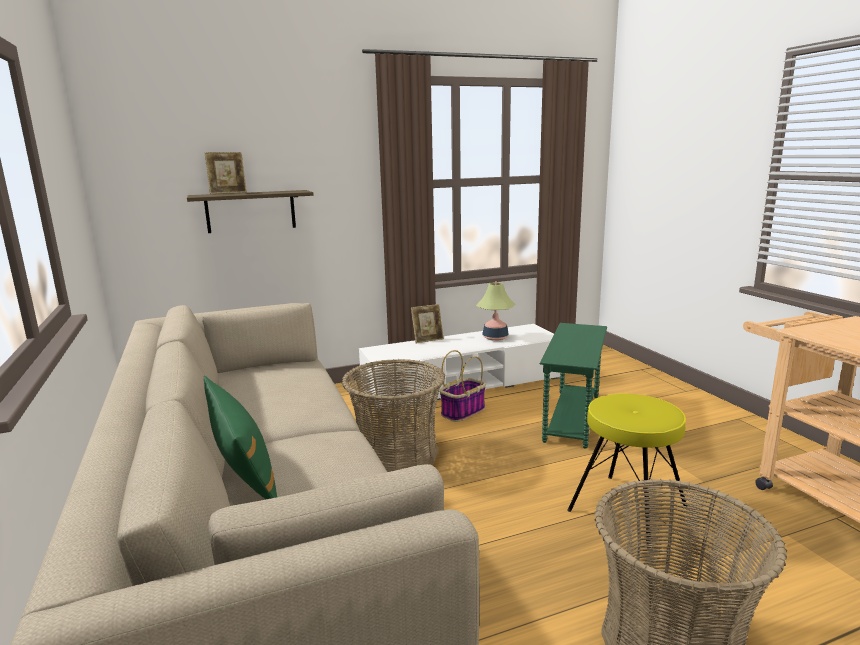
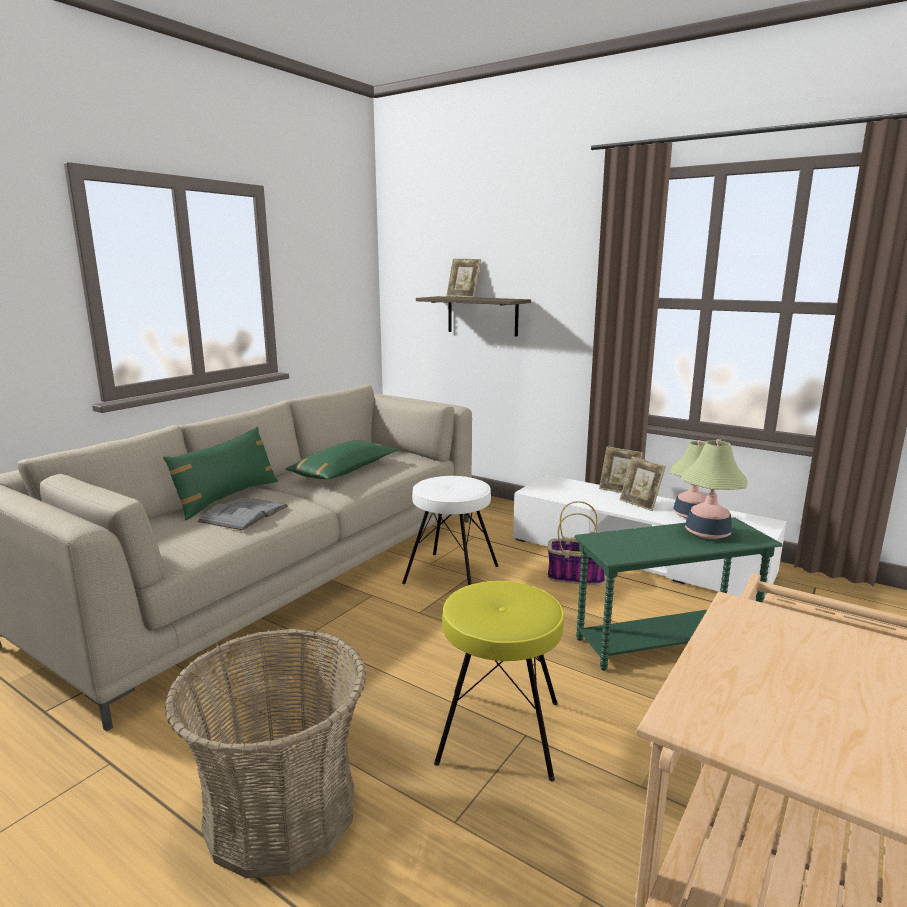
camera: 55 degrees right, 0 degrees up
(276, 398) = (344, 471): none -> green pillow
(318, 469) = (244, 514): none -> grey book
(397, 455) = (452, 574): basket -> white stool
(459, 342) = (640, 504): none -> picture frame
(576, 334) = (707, 533): none -> table lamp

